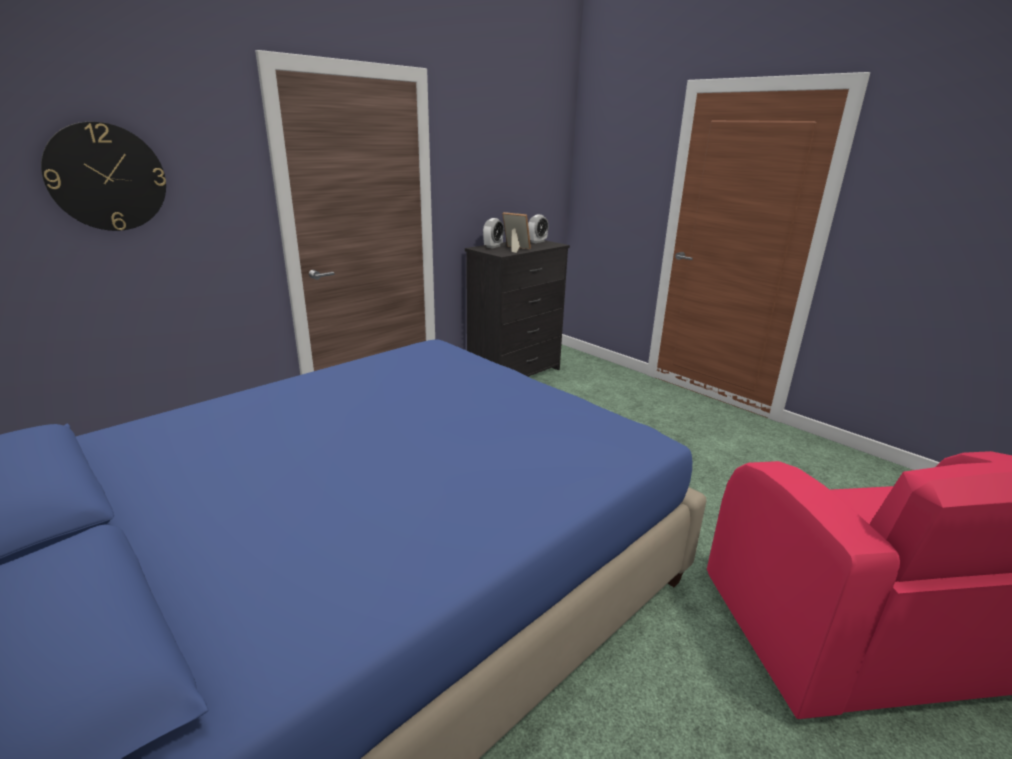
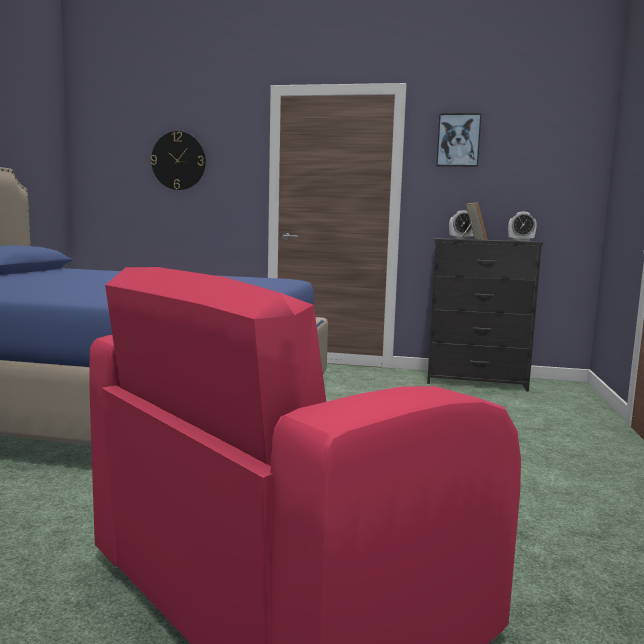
camera: 55 degrees right, 15 degrees down
(476, 140) = (458, 140): none -> picture

